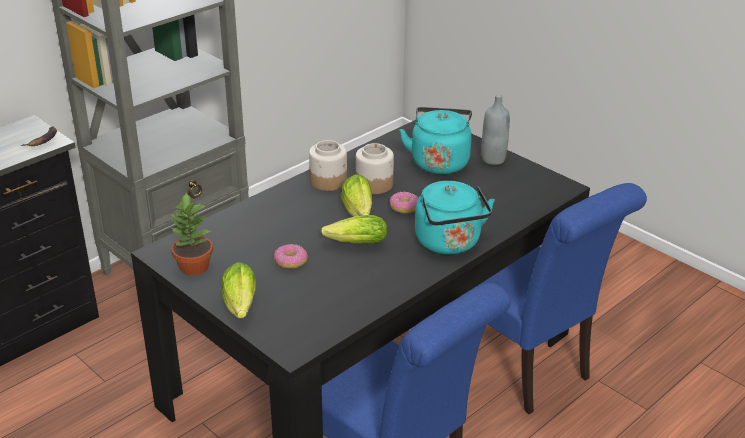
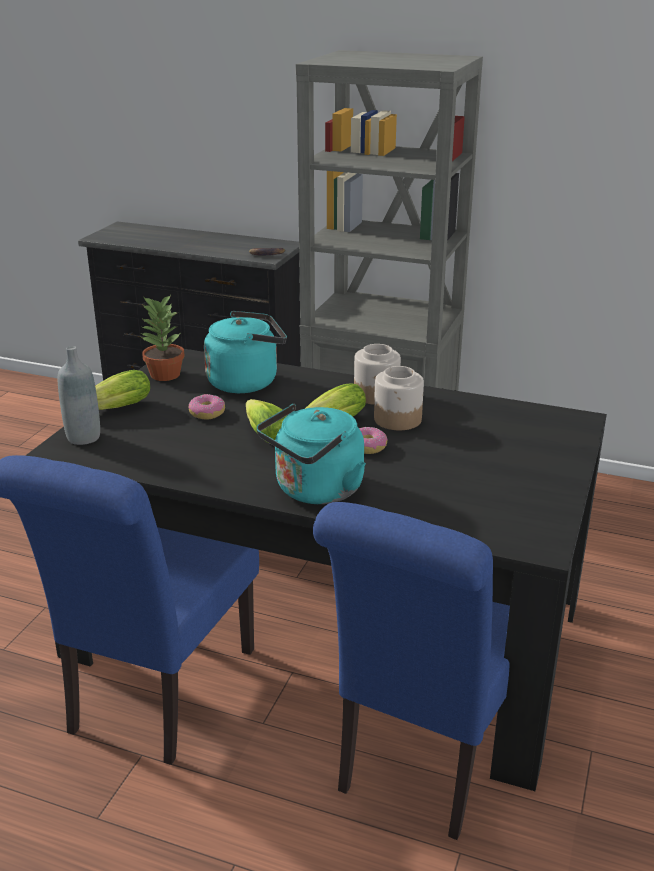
camera: 65 degrees right, 5 degrees down
(439, 161) = (496, 445): turquoise kettle -> turquoise kettle (247, 381)
(493, 159) = (549, 479): grey bottle -> grey bottle (83, 437)

